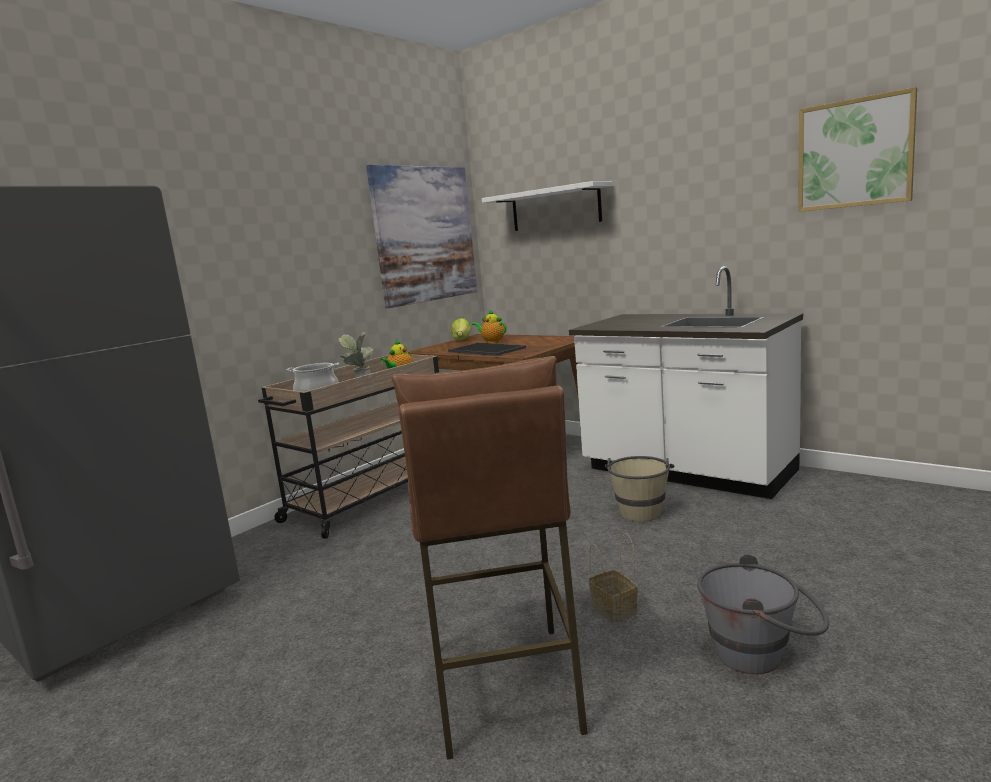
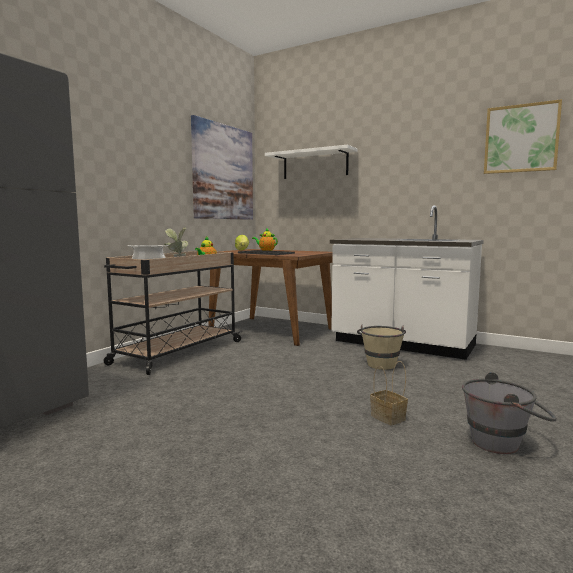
camera: 10 degrees left, 5 degrees down
(503, 687) = (326, 464): brown stool -> none

